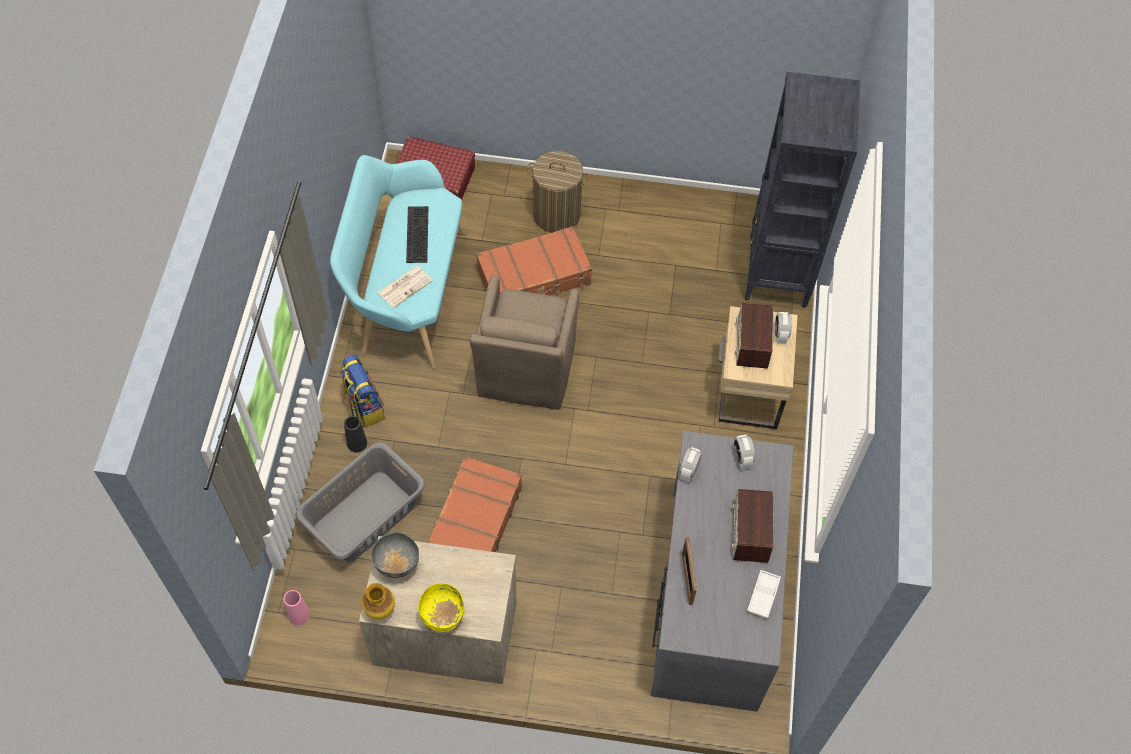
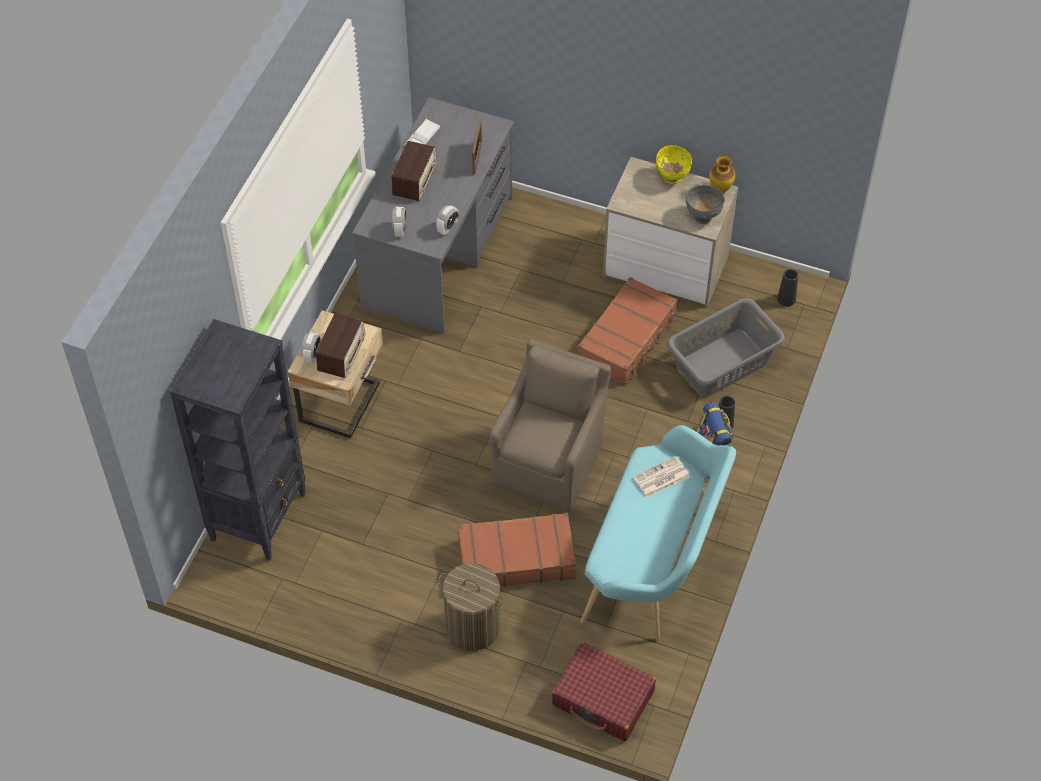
camera: 165 degrees left, 5 degrees down
(299, 615) = (786, 299): pink vase -> black vase
(416, 234) = (641, 532): keyboard -> none

